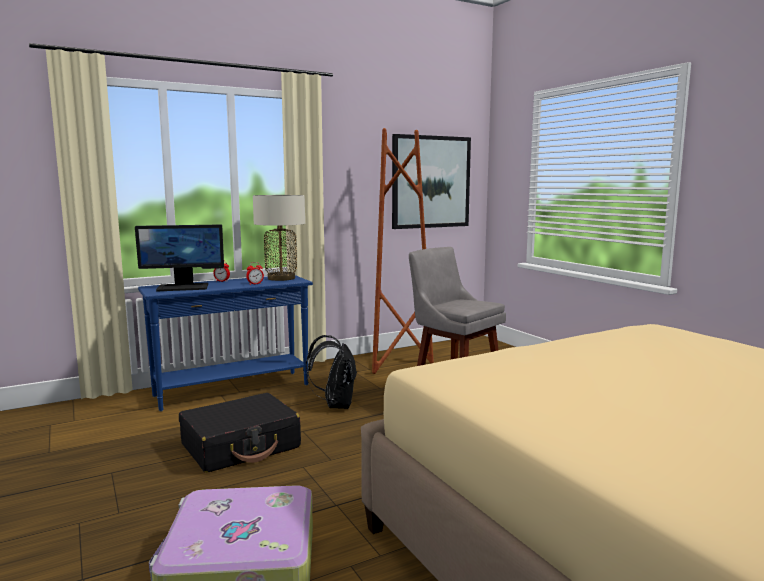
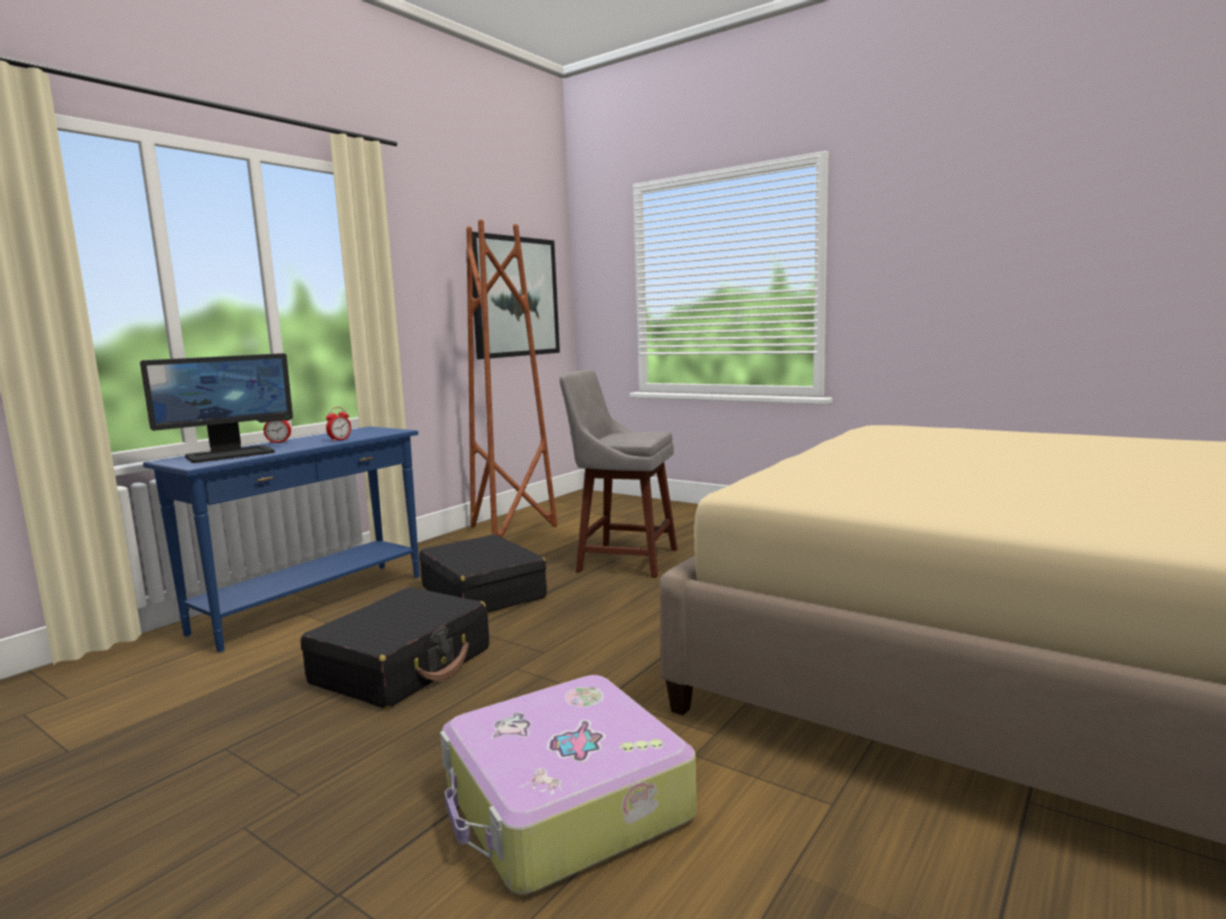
camera: 25 degrees left, 0 degrees up
(281, 278) = (364, 431): table lamp -> none
(335, 405) = (483, 592): black backpack -> black suitcase

